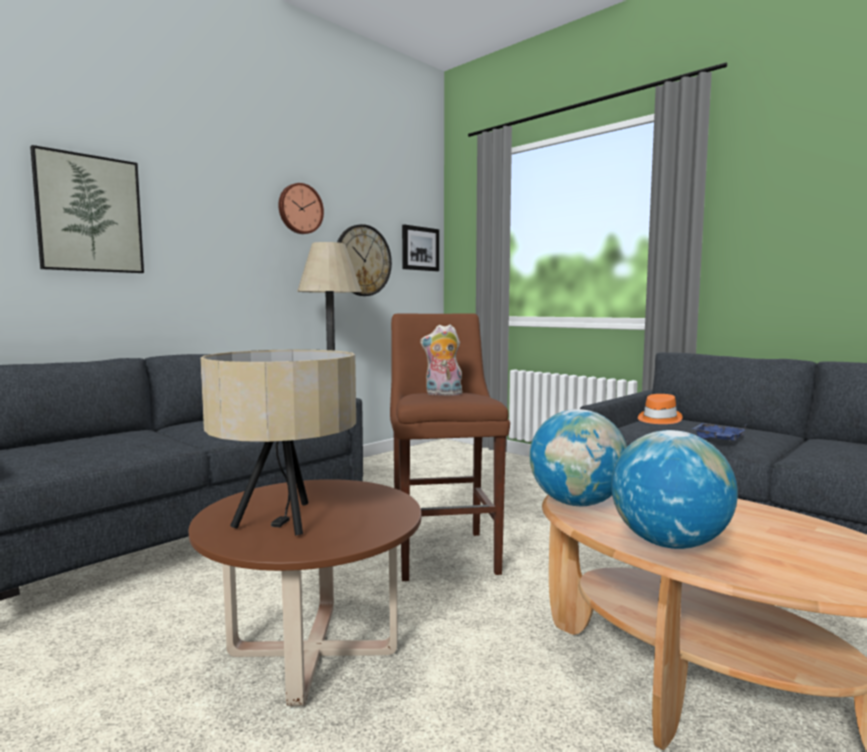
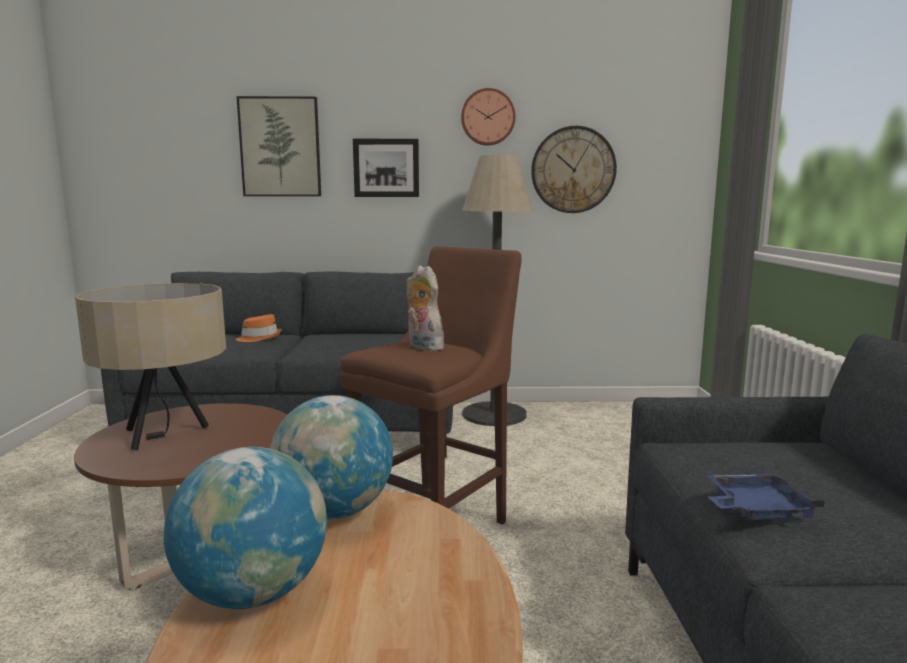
camera: 45 degrees right, 5 degrees up
(420, 248) = (671, 148): picture -> picture (386, 168)
(658, 419) = (781, 448): orange hat -> orange hat (259, 338)

